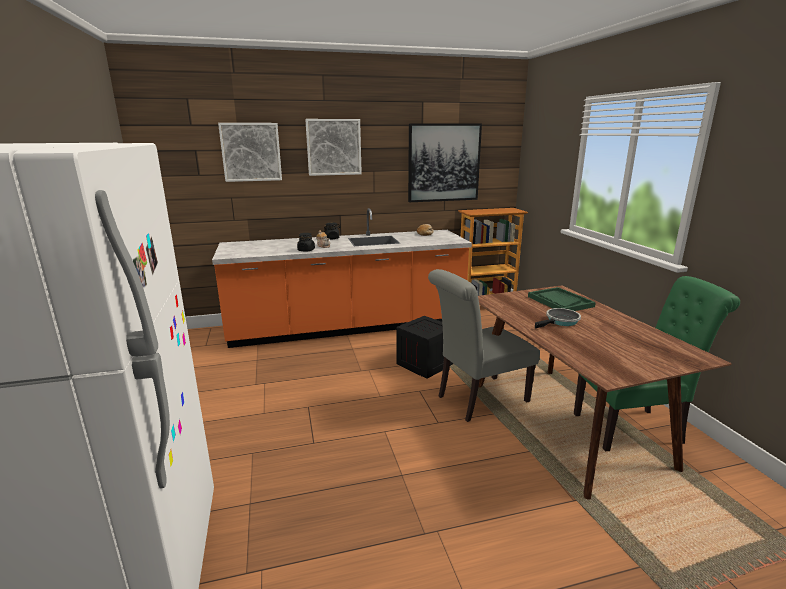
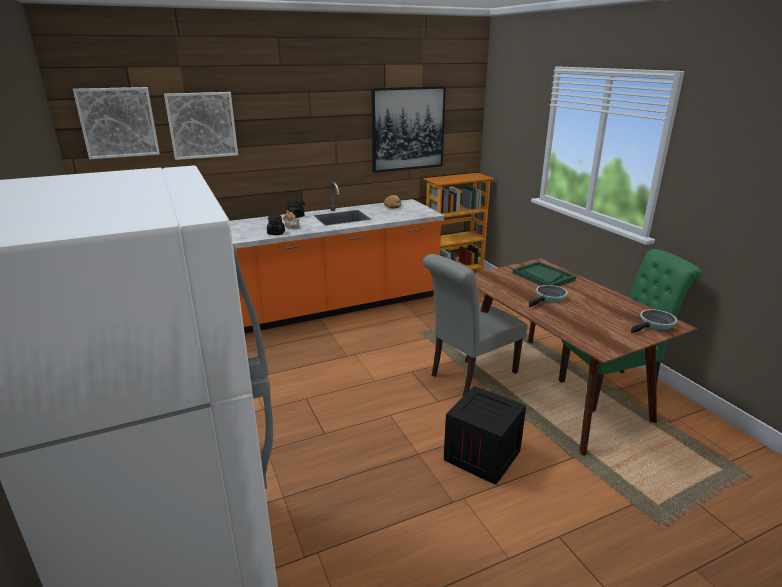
camera: 10 degrees left, 5 degrees up
(334, 147) = (292, 116): picture -> picture (118, 122)
(426, 364) = (410, 343): crate -> crate (483, 455)
(679, 355) = (655, 324): none -> frying pan

